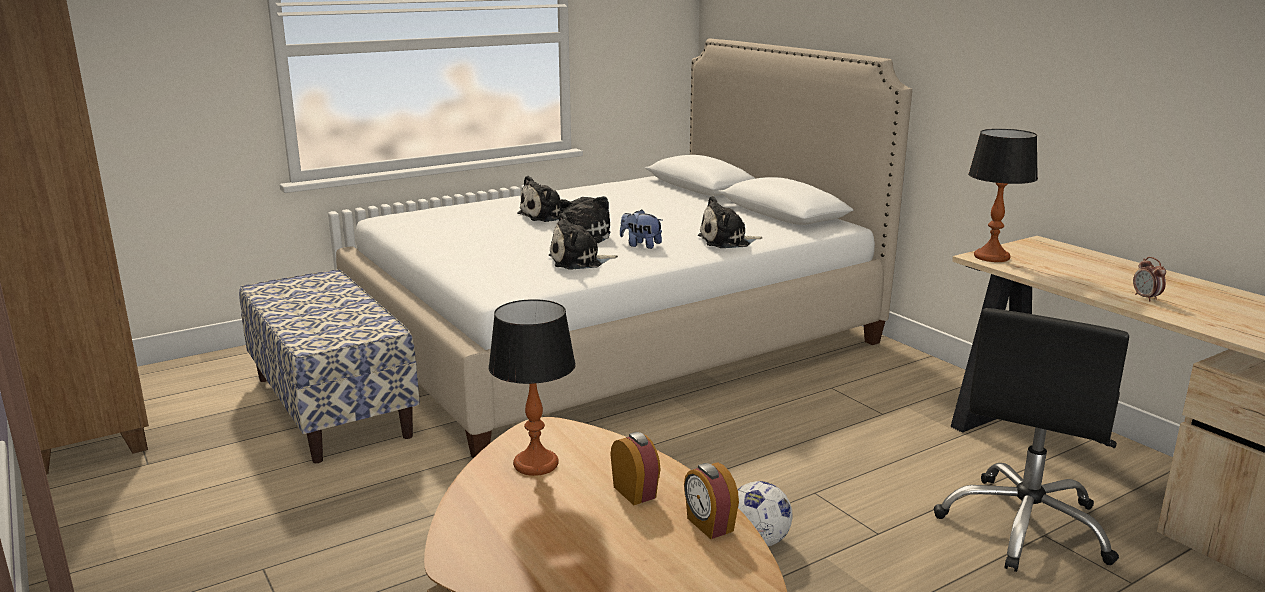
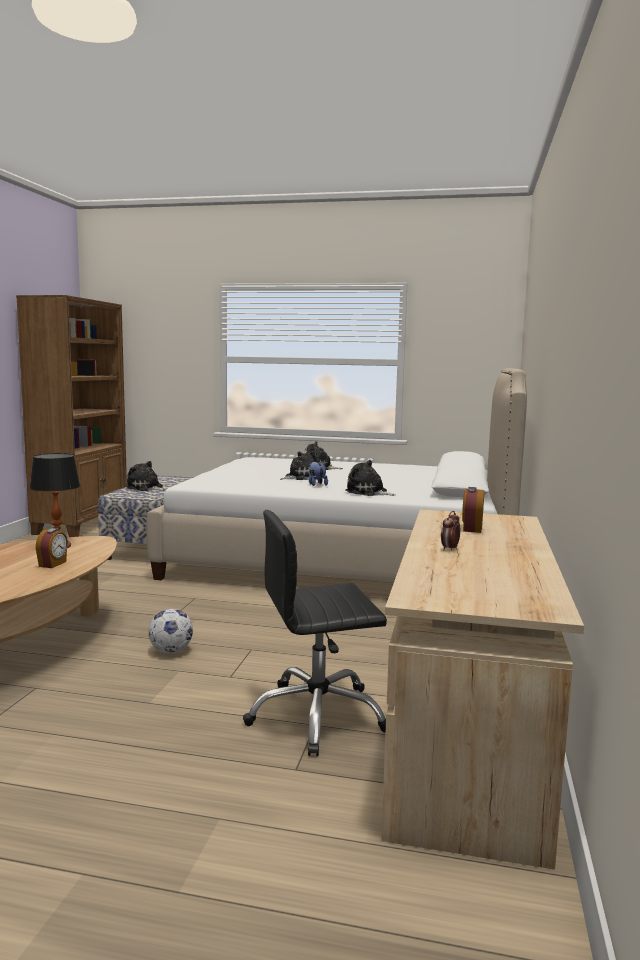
camera: 45 degrees right, 10 degrees down
(579, 261) = (262, 483): plush toy -> plush toy (146, 488)
(709, 525) = (36, 581): alarm clock -> alarm clock (471, 529)
(992, 257) = (442, 514): table lamp -> none

